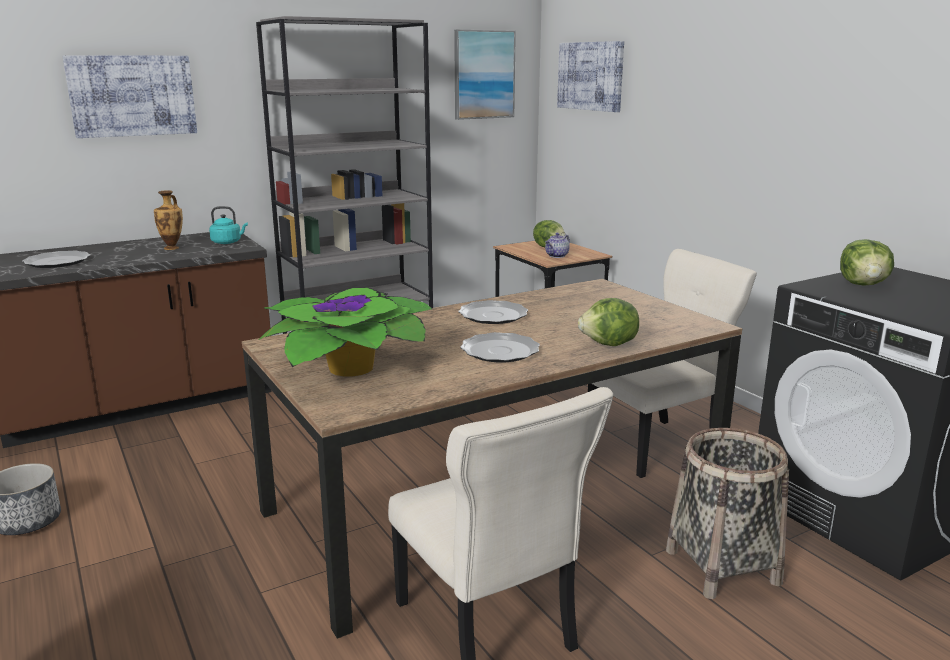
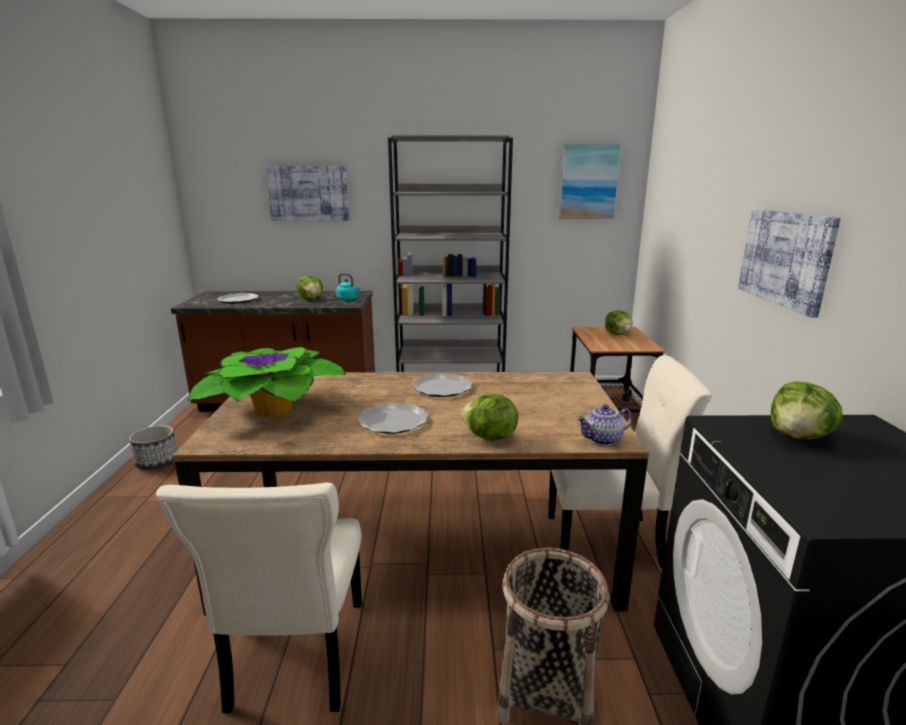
camera: 30 degrees right, 0 degrees up
(172, 248) = (311, 299): vase -> lettuce
(557, 256) = (613, 343): teapot -> teapot (603, 440)
(590, 76) = (674, 183): picture -> picture (785, 258)

